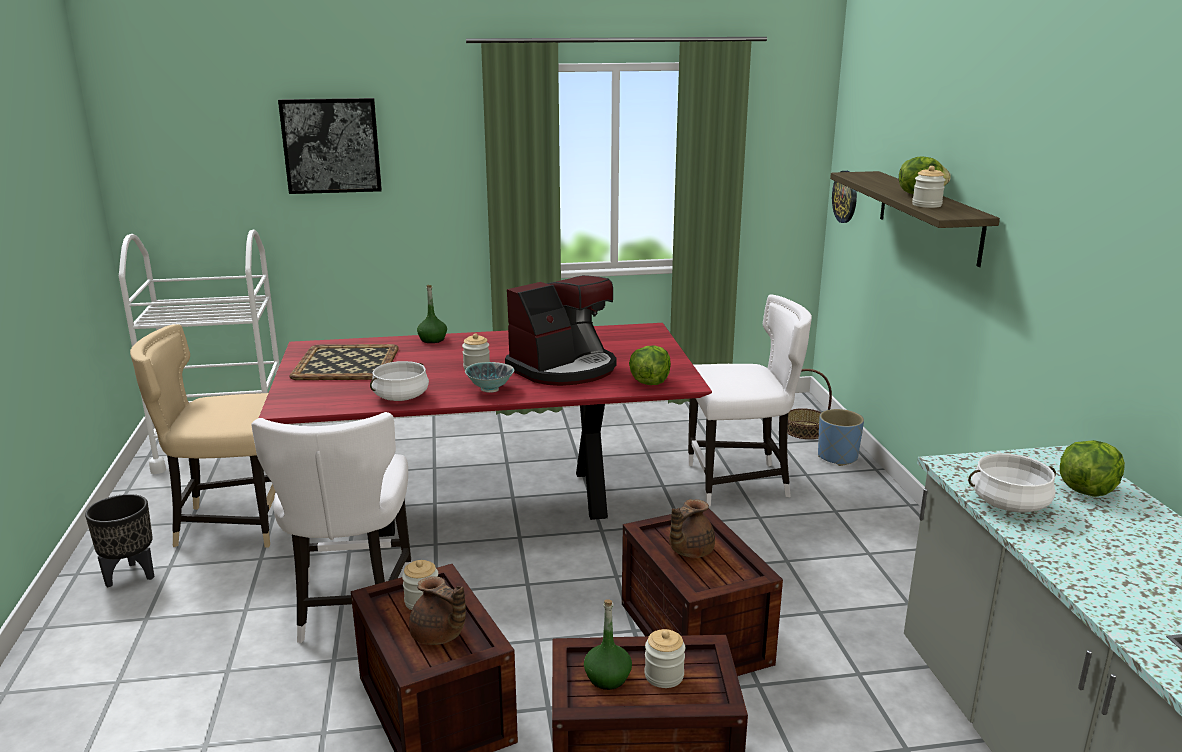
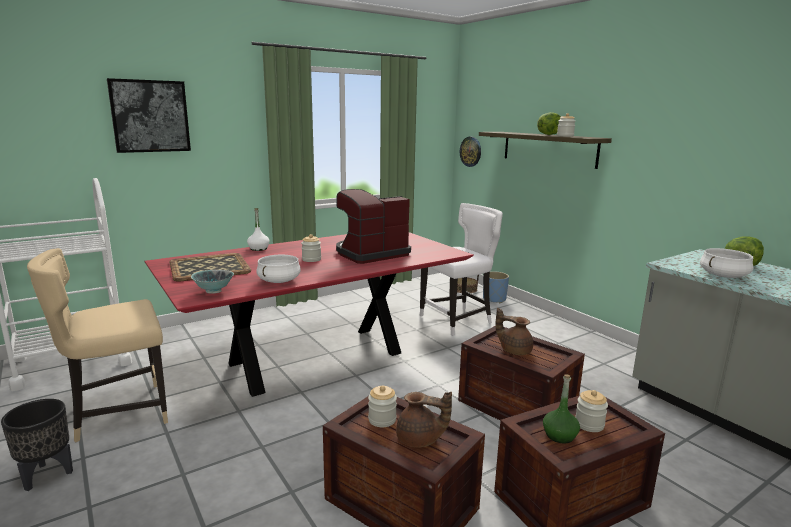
camera: 25 degrees left, 5 degrees down
(351, 608) = (274, 450): white chair -> none
(432, 339) = (258, 248): green bottle -> white bottle
(490, 390) = (337, 269): bowl -> bowl (213, 291)
(564, 368) = (370, 253): coffee machine -> coffee machine turned 150 degrees counterclockwise
(649, 382) = (432, 254): lettuce -> none
(689, 551) = (514, 350): brown teapot -> brown teapot turned 105 degrees clockwise

